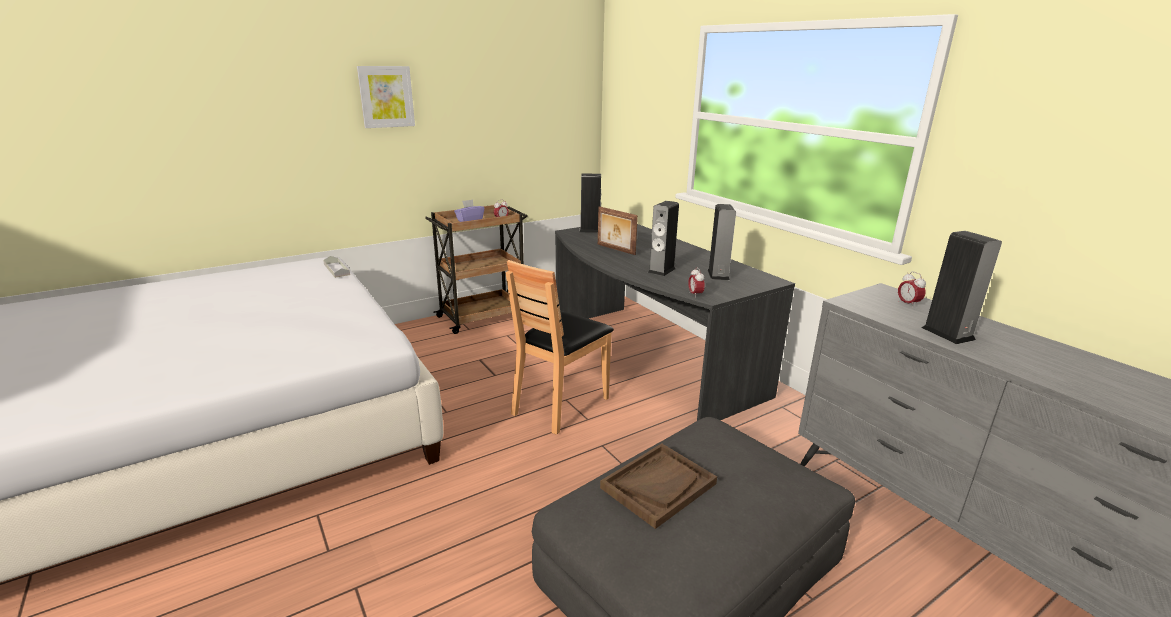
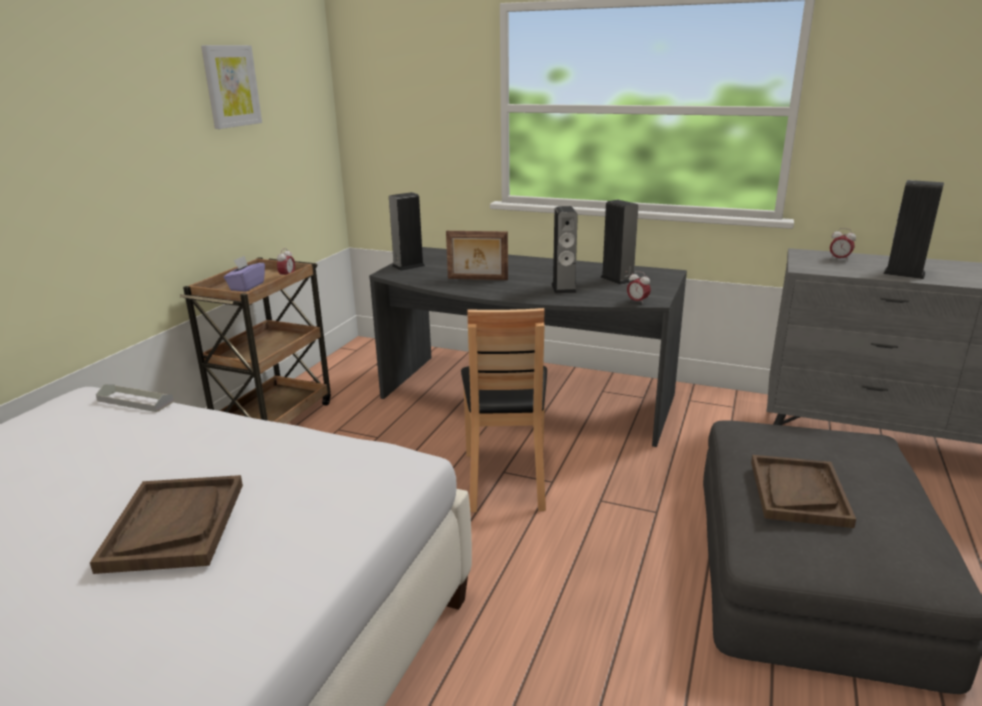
camera: 35 degrees left, 0 degrees up
(246, 330) = (174, 525): none -> brown tray
(386, 96) = (99, 116): picture -> picture (231, 86)

